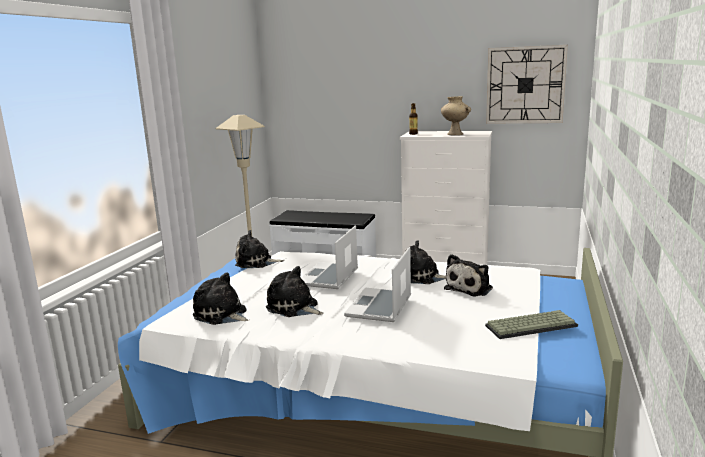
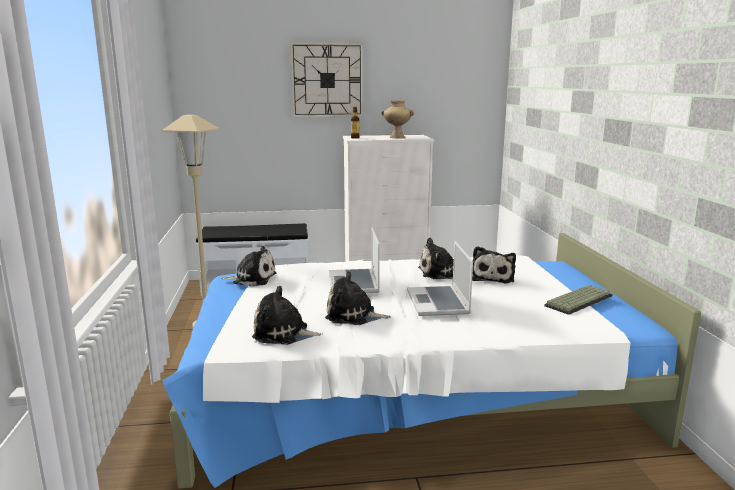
camera: 25 degrees left, 0 degrees up
(256, 262) = (252, 279): plush toy -> plush toy turned 150 degrees counterclockwise
(525, 85) = (452, 91): wall clock -> wall clock (327, 80)

